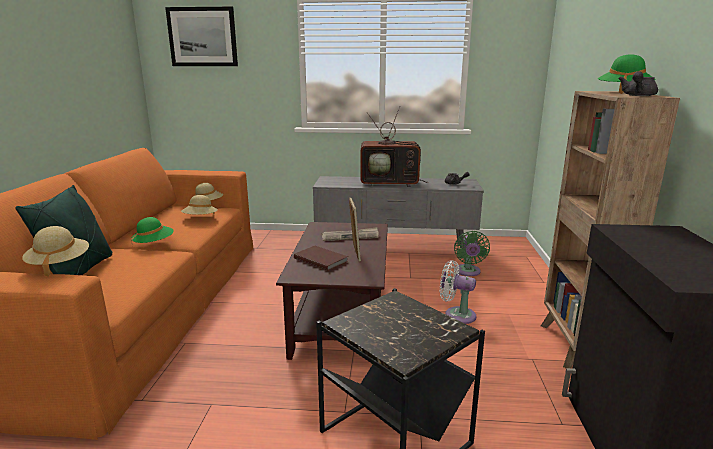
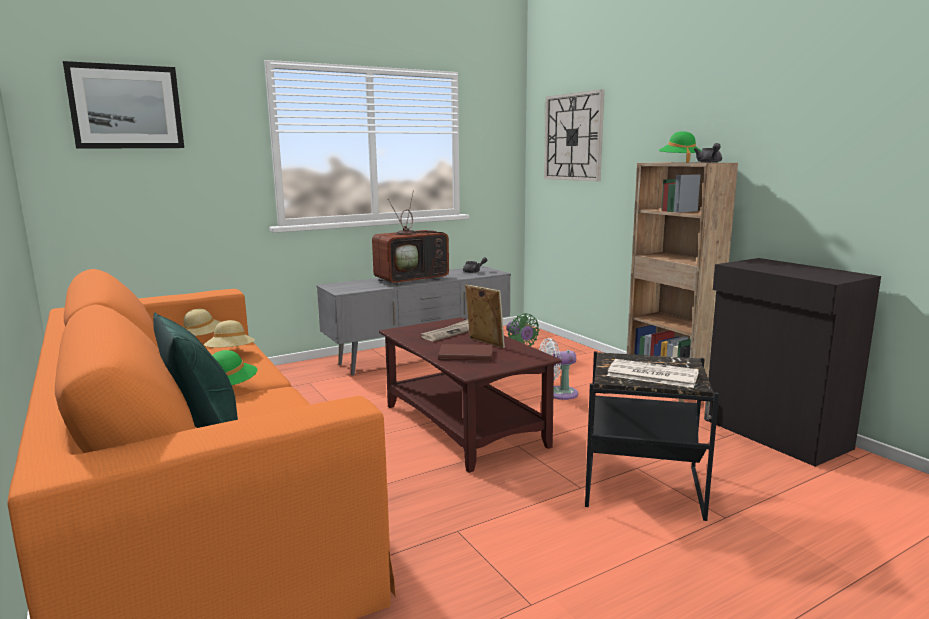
camera: 35 degrees left, 5 degrees down
(59, 264) = (288, 397): beige hat -> none
(388, 331) = (651, 374): none -> newspaper
(574, 58) = (573, 137): none -> wall clock

